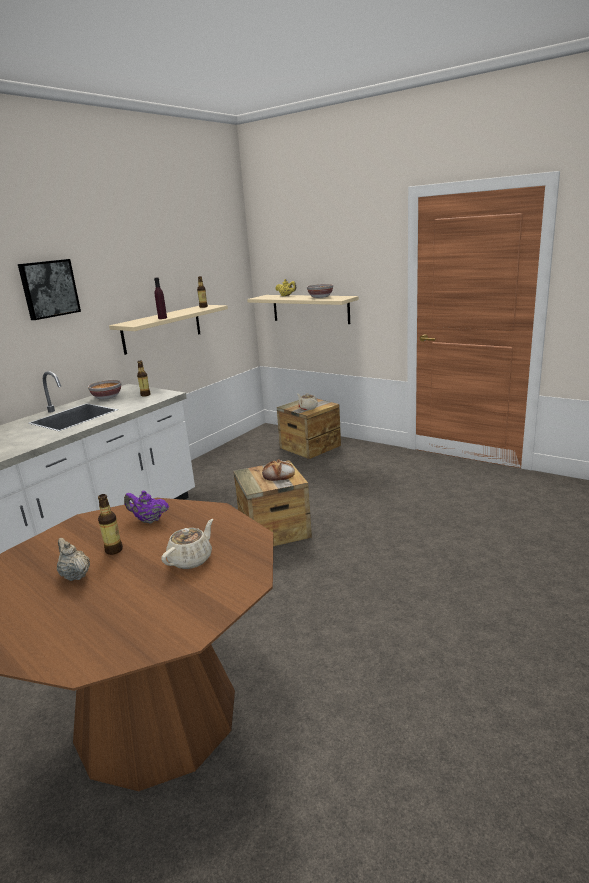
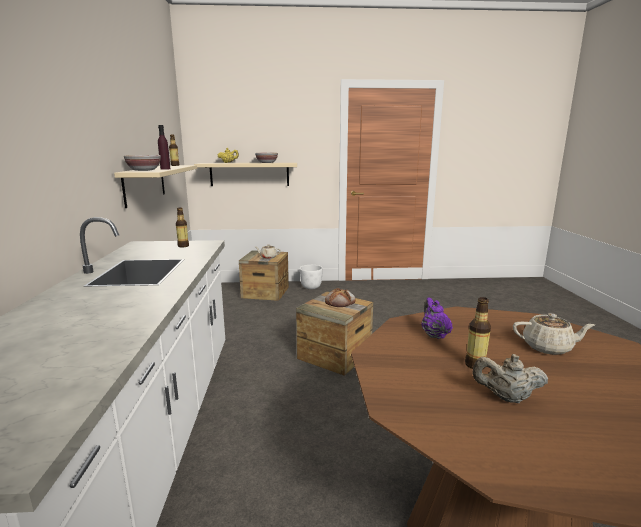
camera: 40 degrees left, 5 degrees down
(48, 289) = (70, 115): picture -> none
(107, 397) = (137, 252): bowl -> bowl (144, 170)
(148, 520) = (434, 334): purple teapot -> purple teapot turned 105 degrees clockwise
(191, 559) = (548, 347): beige teapot -> beige teapot turned 105 degrees clockwise
(364, 450) = (311, 287): none -> white planter

